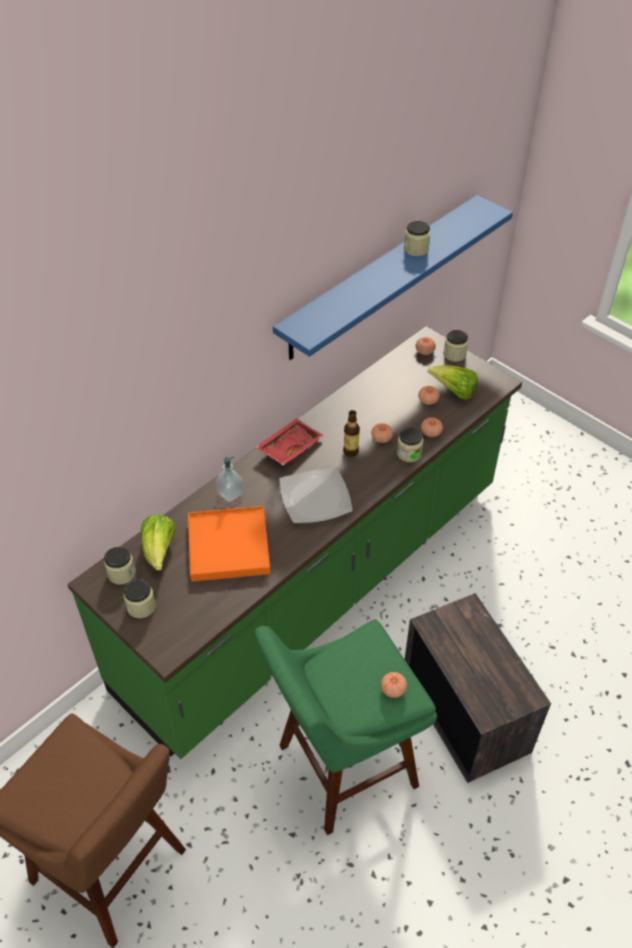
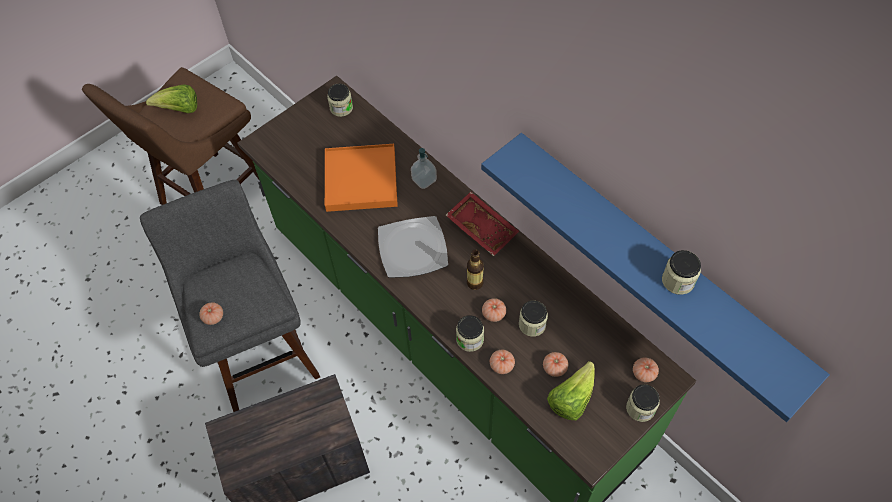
camera: 95 degrees right, 10 degrees up
(141, 606) = (306, 123): jar -> jar (532, 324)
(159, 551) = (362, 131): lettuce -> lettuce (179, 109)
(341, 769) = (261, 352): green stool -> grey stool

